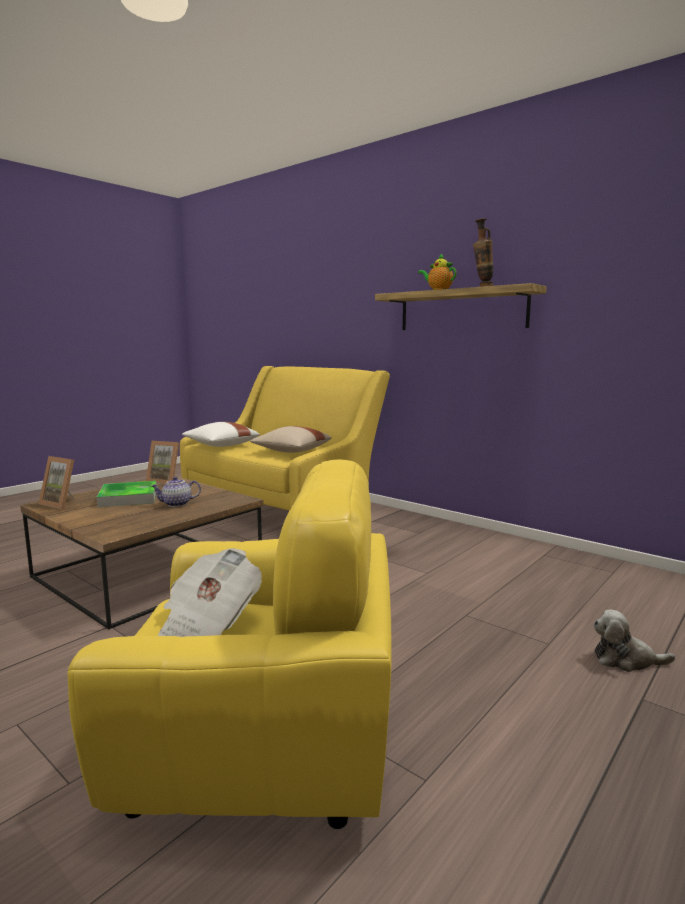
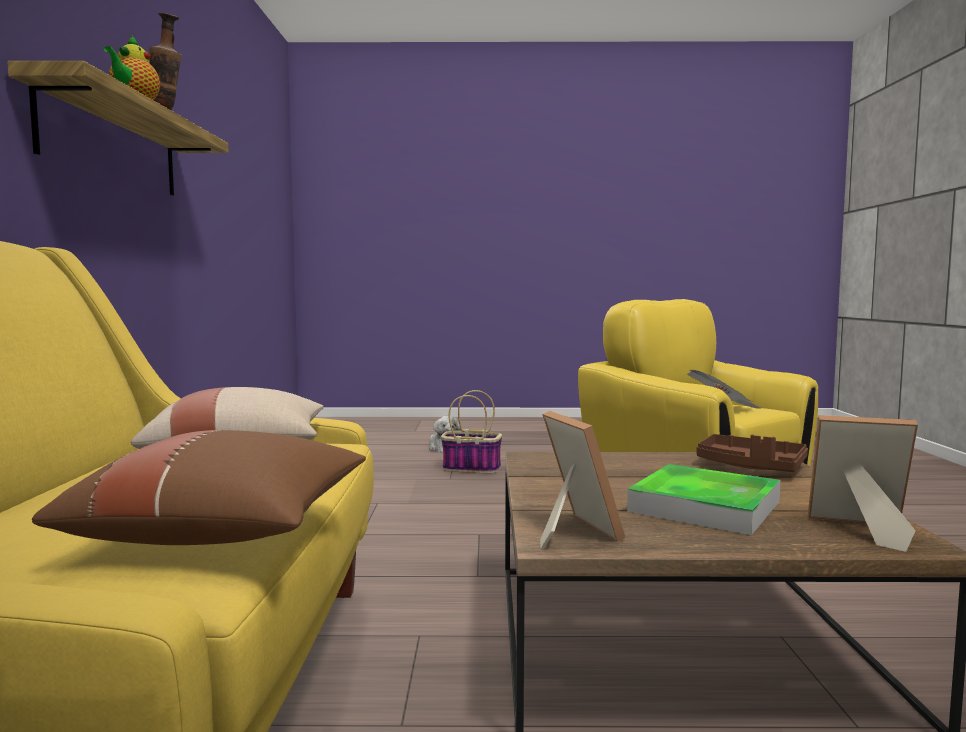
camera: 130 degrees left, 5 degrees down
(62, 503) = (859, 530): picture frame -> picture frame turned 60 degrees counterclockwise
(119, 523) = (750, 467): none -> brown tray
(176, 504) = (635, 473): teapot -> none
(221, 446) = (227, 532): white pillow -> brown pillow
(495, 637) = (470, 468): none -> basket

